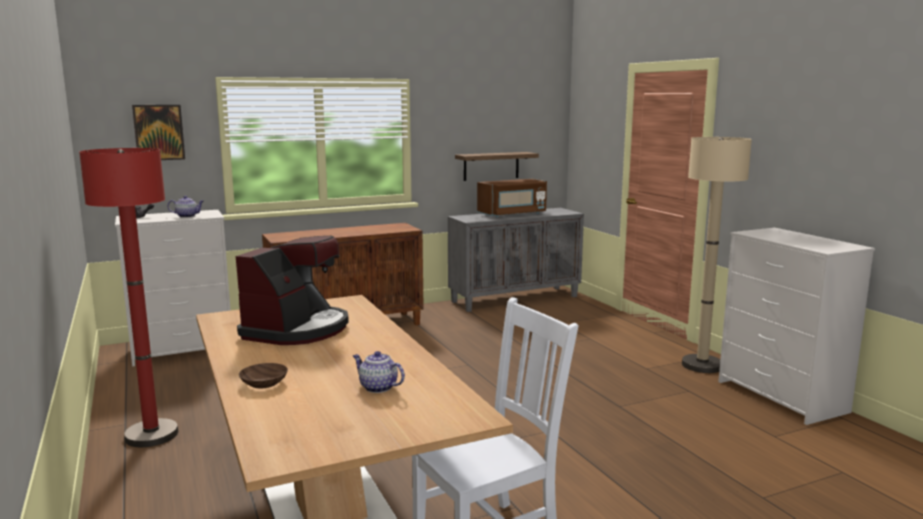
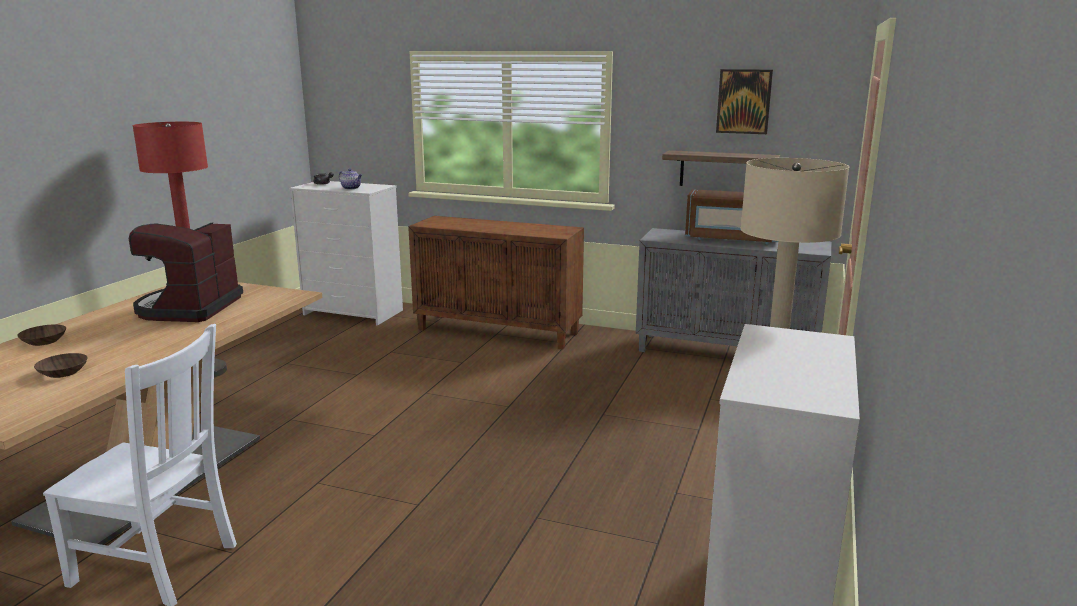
camera: 45 degrees right, 5 degrees up
(159, 132) = (364, 105): picture -> picture (744, 101)
(297, 329) = (189, 308): coffee machine -> coffee machine turned 120 degrees clockwise
(377, 387) = (62, 372): teapot -> brown bowl

